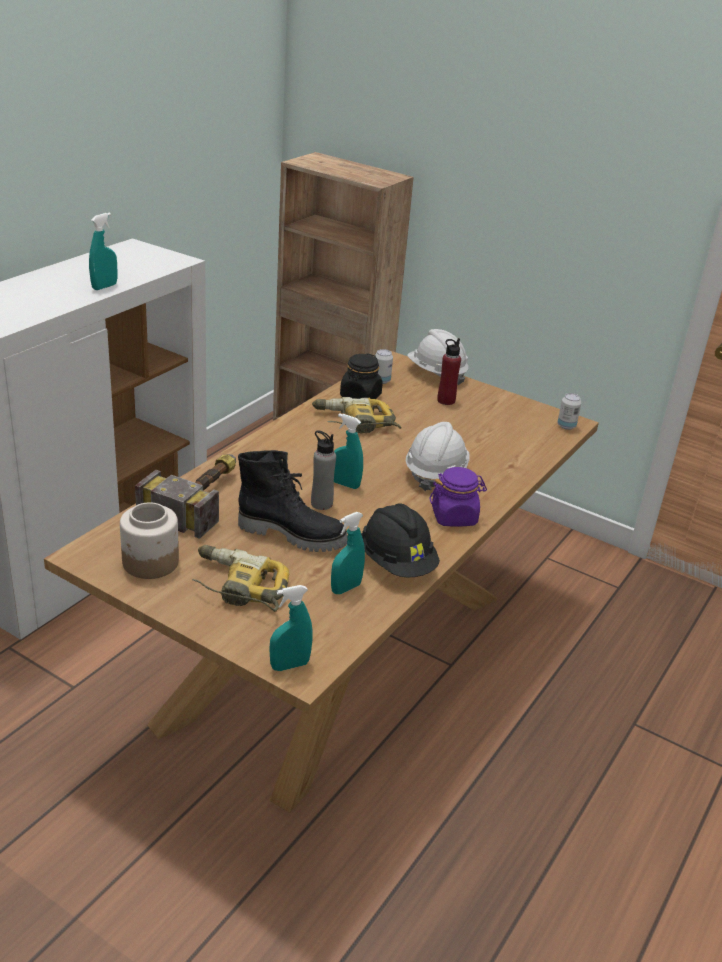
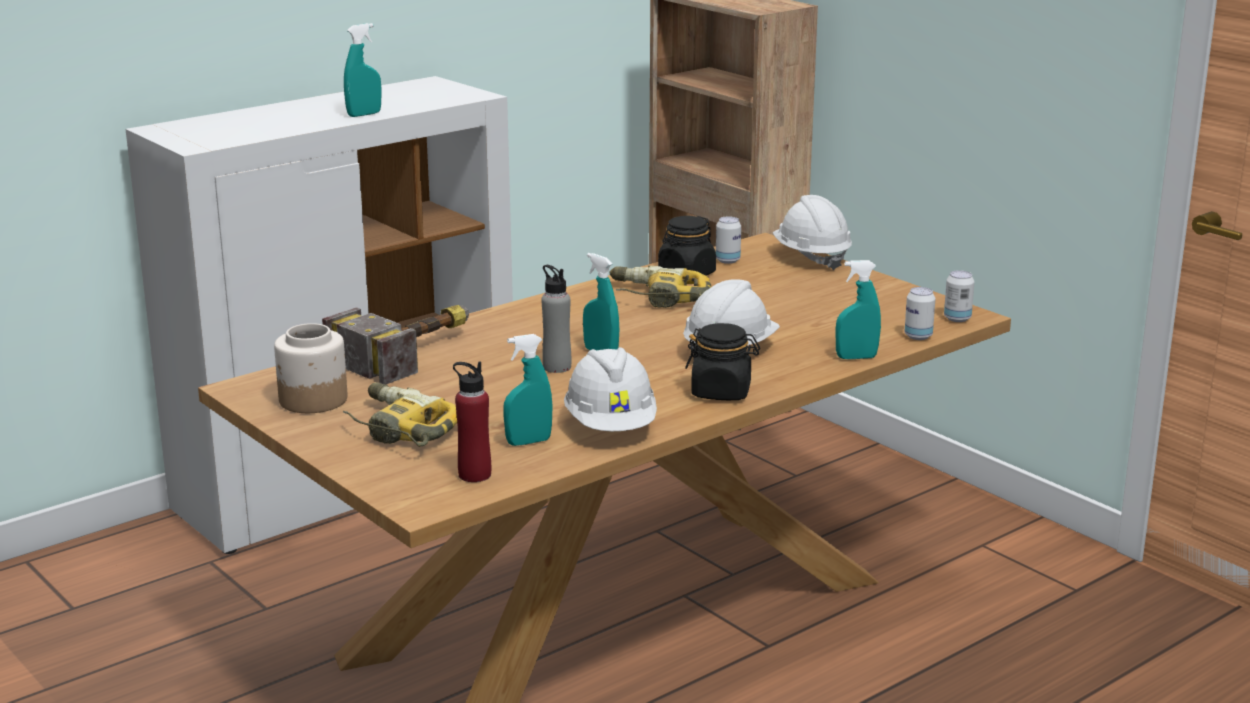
camera: 20 degrees right, 10 degrees down
(289, 665) = (410, 498): turquoise spray bottle -> turquoise spray bottle (856, 357)
(292, 534) = (499, 391): black boot -> none
(397, 563) = (611, 426): black hard hat -> white hard hat
(446, 400) = (802, 284): red bottle -> red bottle (474, 475)
(454, 517) = (721, 392): purple jar -> black jar
(552, 446) = (918, 336): none -> can

